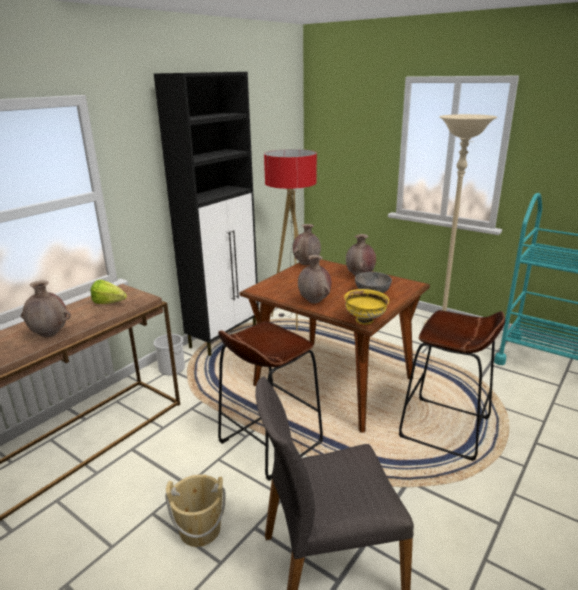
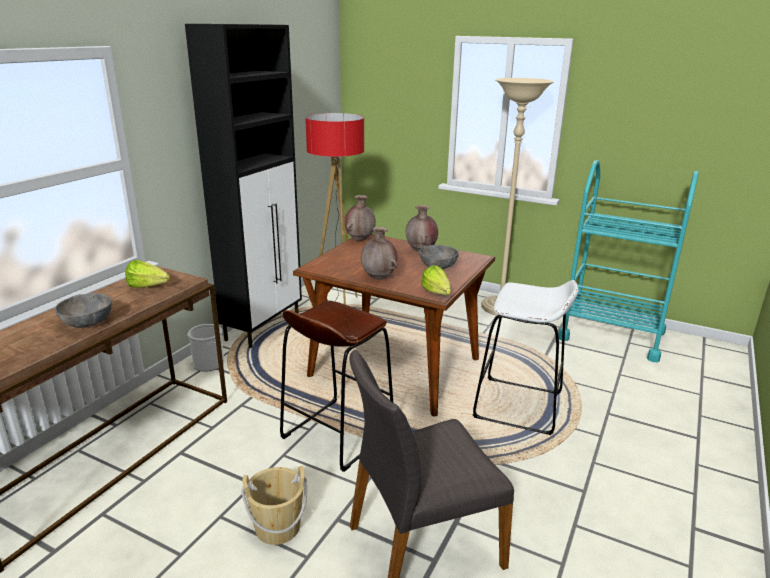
camera: 10 degrees left, 0 degrees up
(50, 334) = (87, 322): brown vase -> grey bowl
(365, 320) = (437, 295): yellow bowl -> lettuce
(445, 428) = (518, 406): brown stool -> white stool

